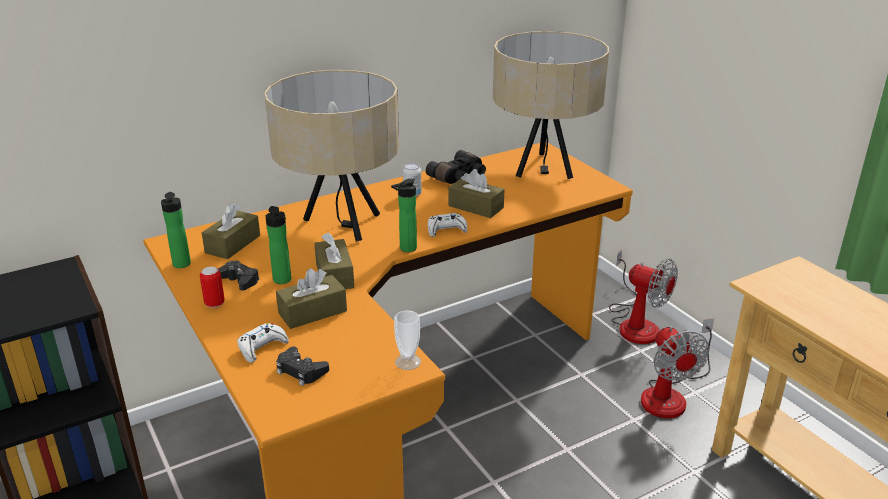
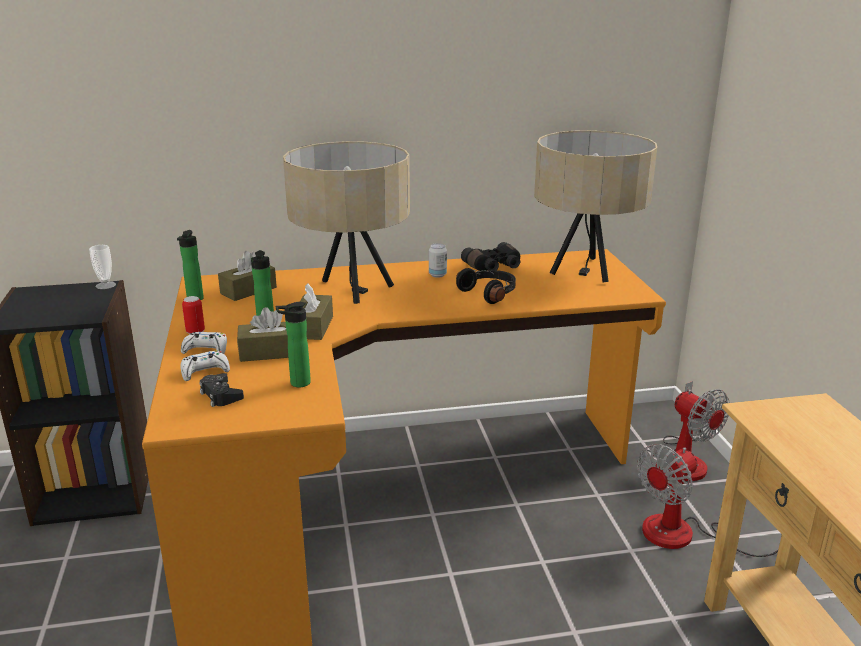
camera: 20 degrees right, 5 degrees down
(239, 280) = (230, 318): black game controller -> none
(406, 249) = (394, 317): bottle -> bottle (297, 383)
(408, 362) = (318, 406): cup -> cup (105, 285)
(446, 230) = (445, 307): white game controller -> white game controller (206, 349)
(476, 207) = (489, 293): brown tissue box -> black headphones
(671, 394) = (687, 535): fan -> fan turned 45 degrees clockwise

